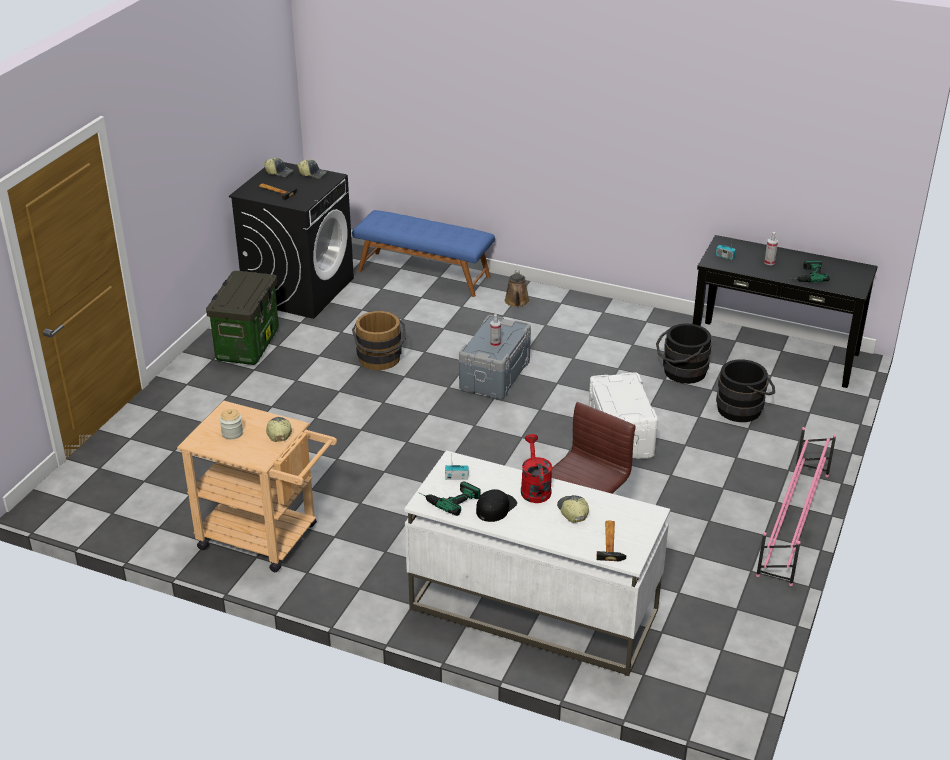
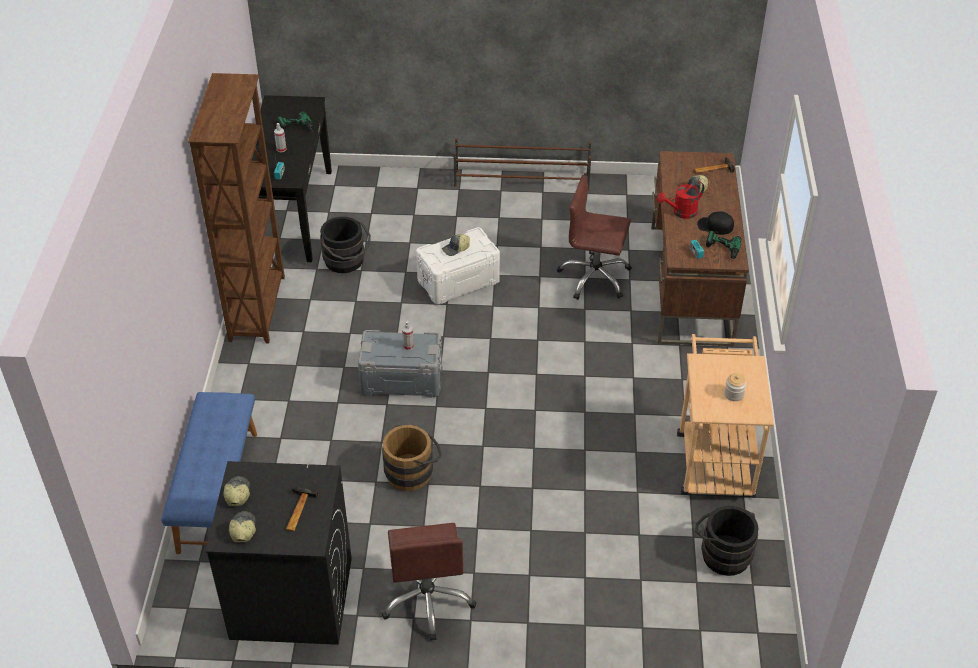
camera: 110 degrees left, 10 degrees up
(247, 344) = (428, 599): storage box -> brown office chair
(278, 433) = (713, 365): cap -> cap (456, 249)
(517, 302) = (257, 396): brown watering can -> none
(532, 609) = (690, 285): white desk -> brown desk
(633, 316) = (258, 308): none -> brown bookcase
(743, 408) = (386, 220): black bucket -> black bucket (722, 552)
(793, 524) = (522, 180): pink shoe rack -> brown shoe rack

